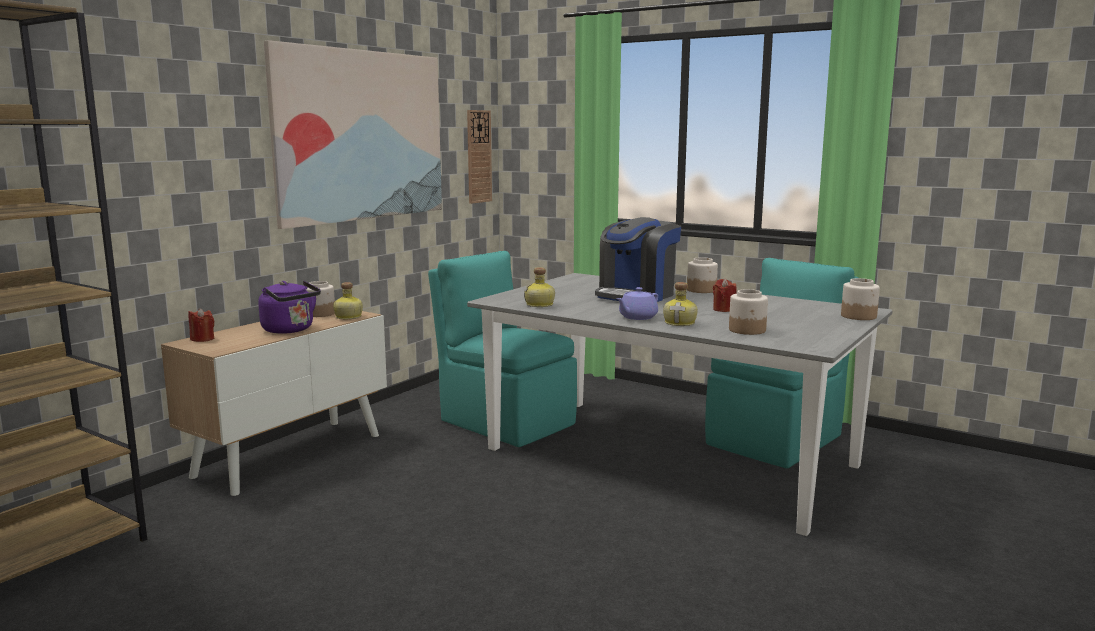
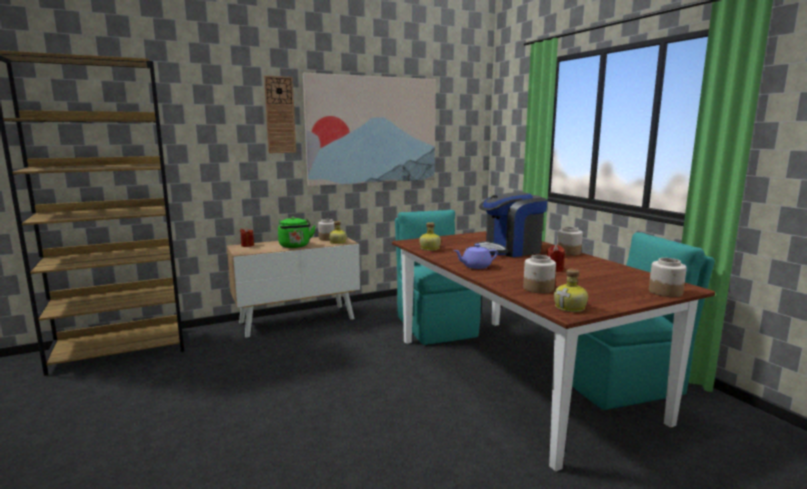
camera: 30 degrees right, 0 degrees up
(290, 330) = (295, 246): purple kettle -> green kettle
(478, 156) = (470, 145): wall clock -> wall clock (280, 115)
(670, 457) = (518, 377): grey dining table -> brown dining table
(680, 323) = (498, 275): bottle -> bottle (571, 308)

